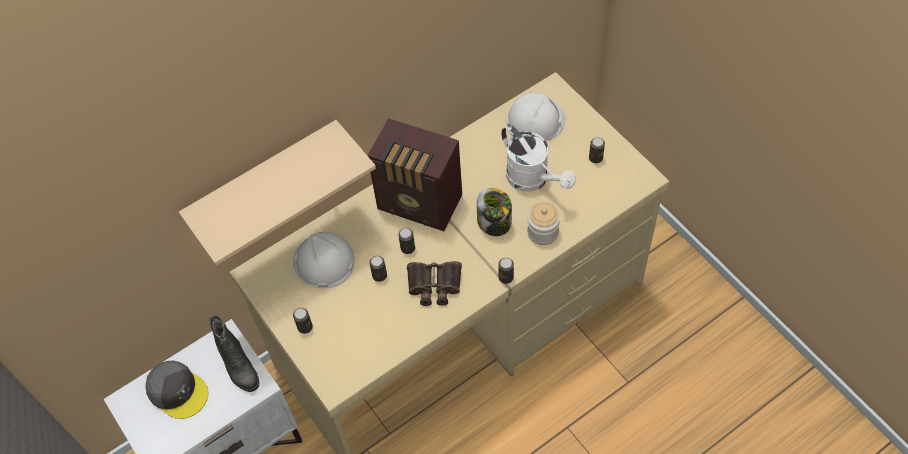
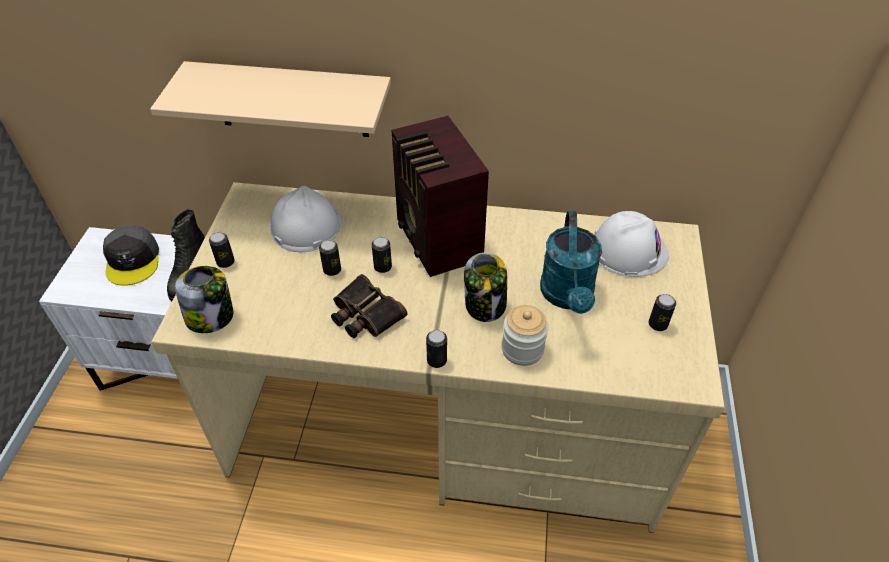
camera: 40 degrees right, 10 degrees down
(345, 366) = (211, 317): none -> jar
(533, 179) = (568, 297): white watering can -> turquoise watering can

